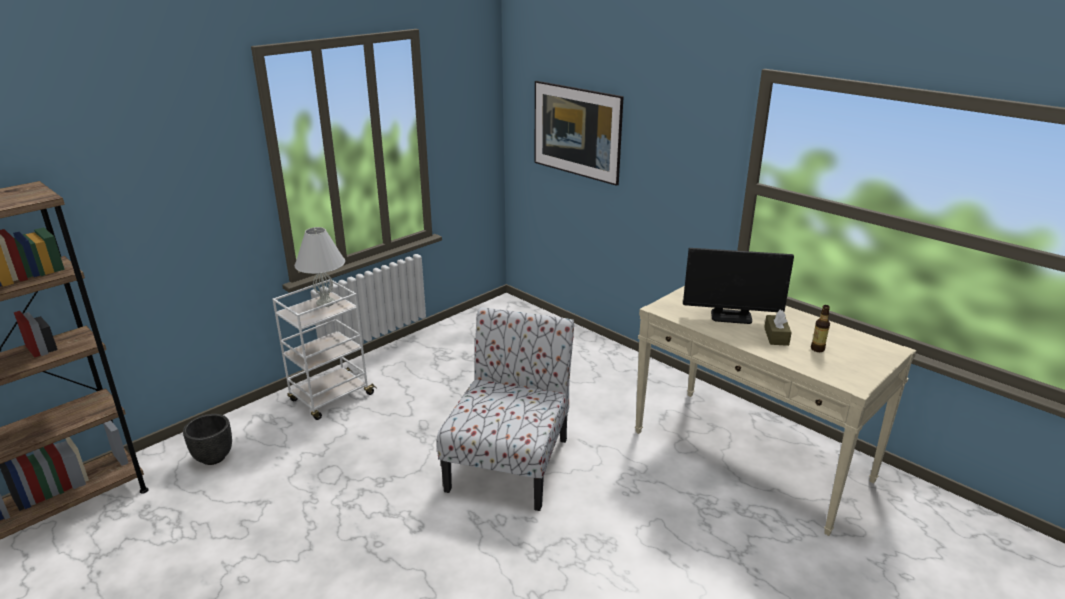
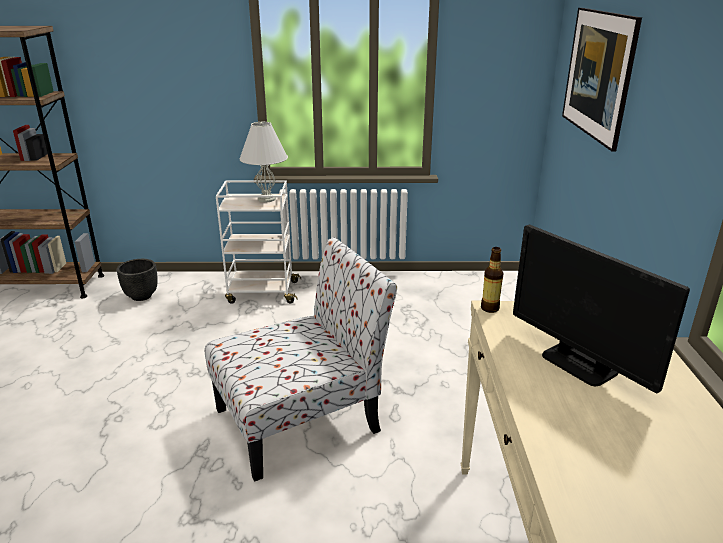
camera: 45 degrees right, 0 degrees up
(776, 336) = (603, 423): brown tissue box -> none
(817, 349) = (645, 482): bottle -> bottle (489, 308)

